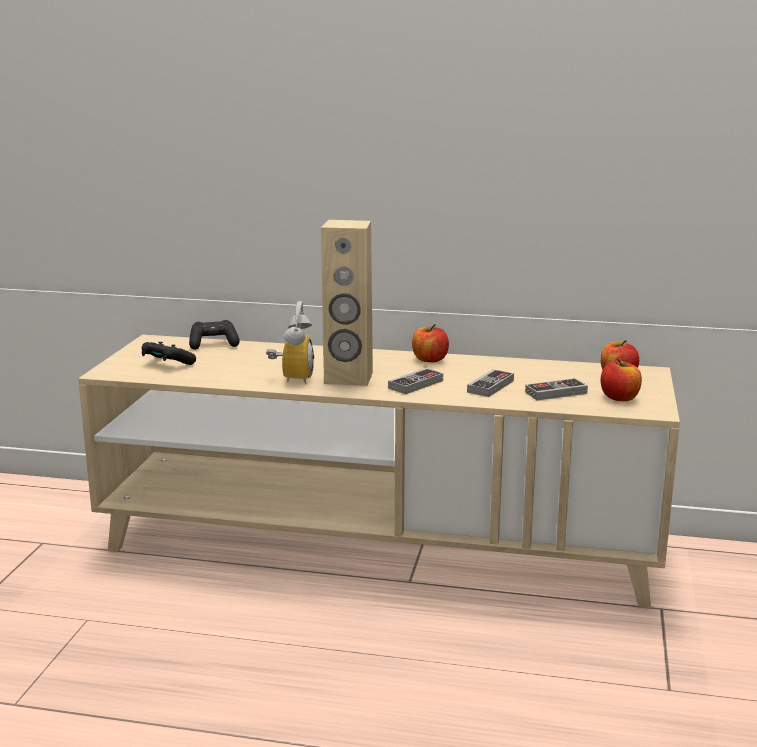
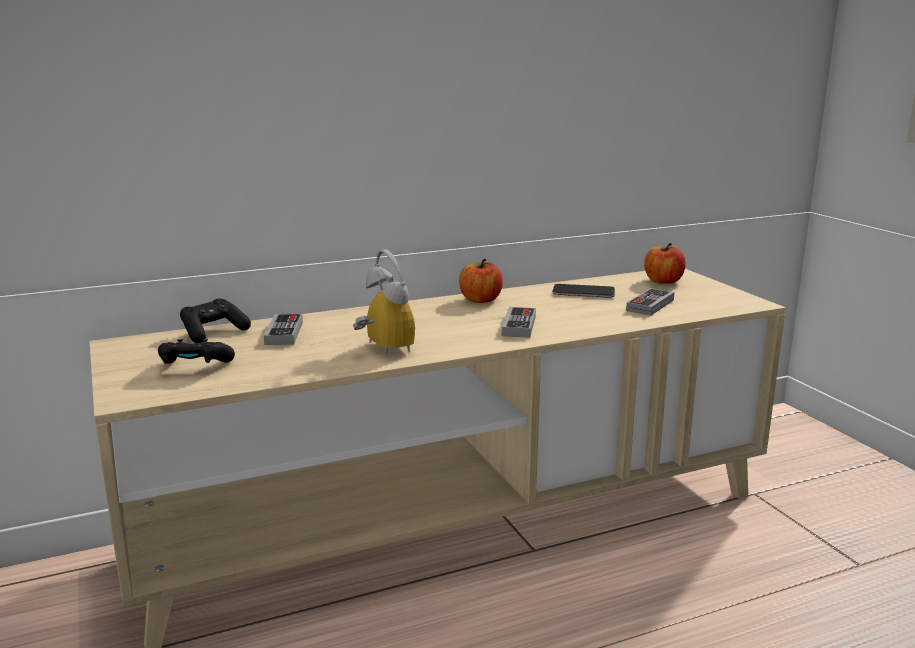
camera: 35 degrees left, 0 degrees up
(348, 378) = (442, 335): beige speaker -> none
(490, 386) = (587, 312): game controller -> game controller (284, 333)
(524, 371) = (583, 292): none -> phone
(619, 398) = (705, 298): apple -> none

